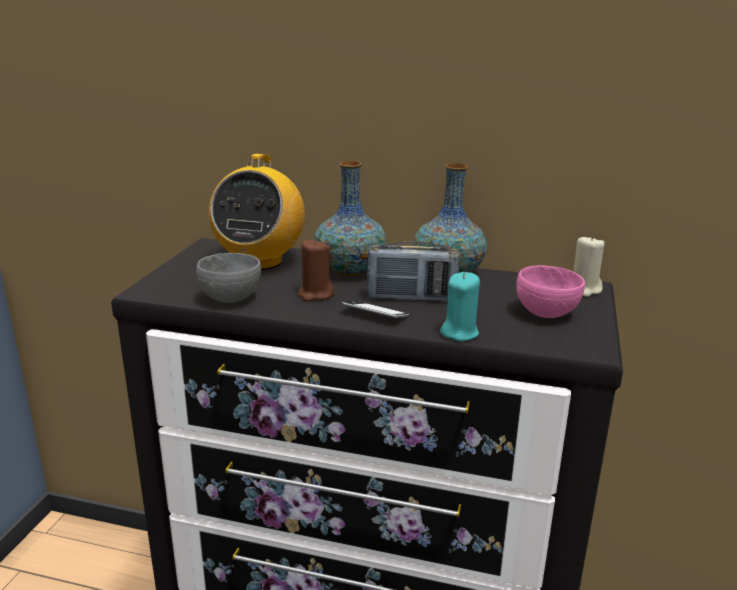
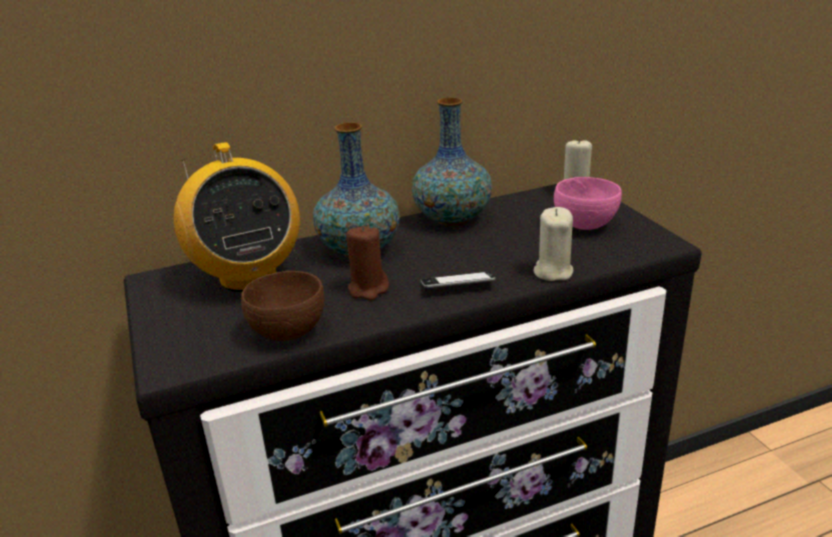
camera: 35 degrees left, 5 degrees up
(230, 299) = (287, 332): grey bowl -> brown bowl
(411, 298) = (460, 255): radio -> none
(459, 333) = (552, 271): turquoise candle -> beige candle

